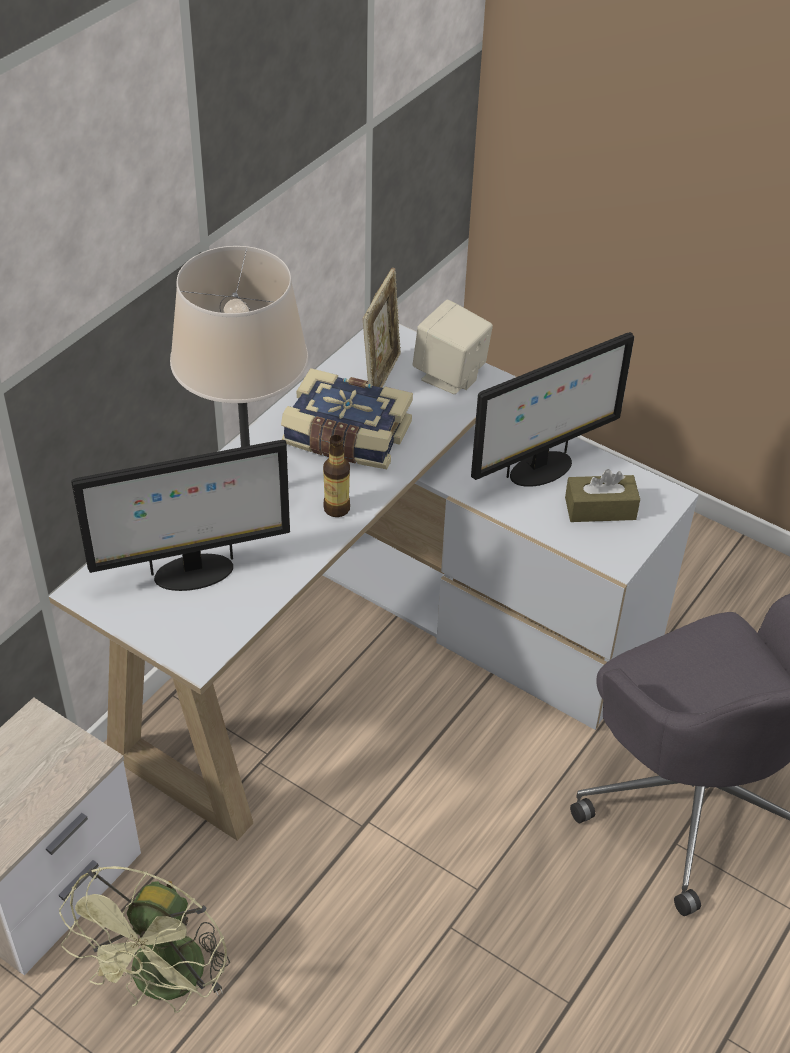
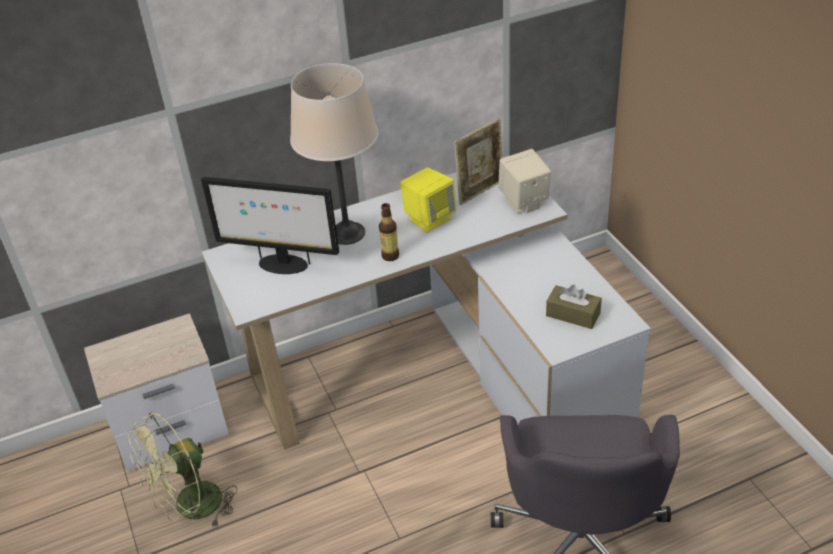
camera: 35 degrees right, 5 degrees down
(346, 438) = (429, 218): book -> yellow speaker
(540, 470) = (552, 279): monitor -> none

